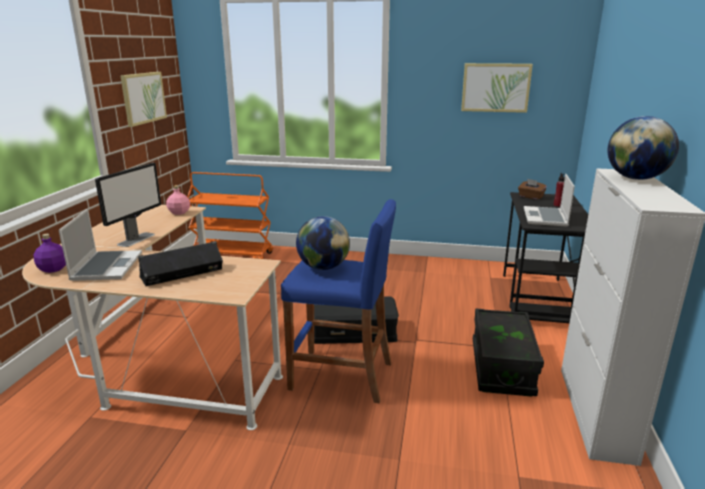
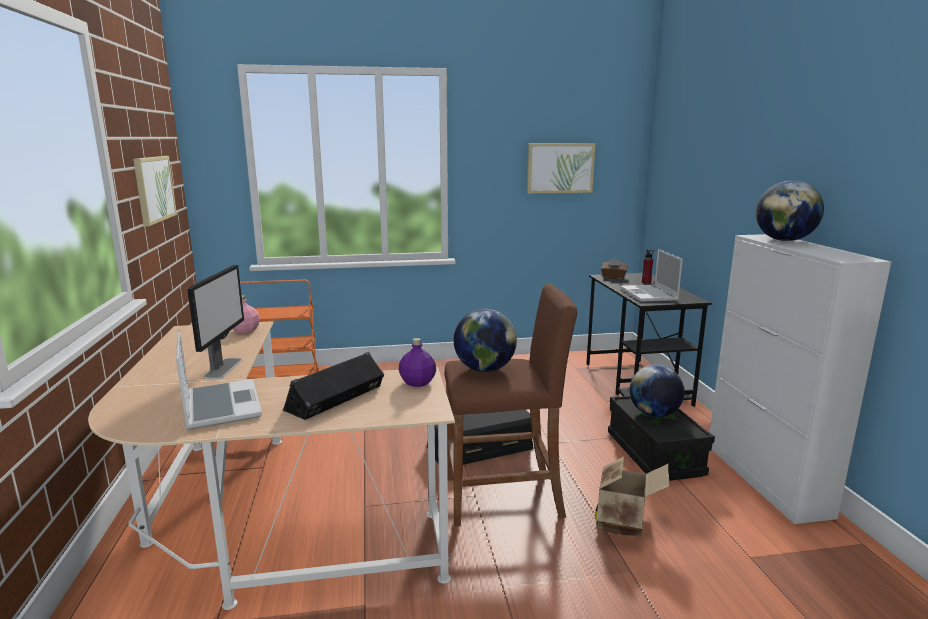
camera: 20 degrees left, 5 degrees down
(54, 269) = (142, 420): purple bottle -> purple bottle (418, 382)
(342, 376) = (504, 497): blue stool -> brown stool
(427, 418) = (624, 521): none -> cardboard box
(504, 331) = (654, 414): none -> globe

